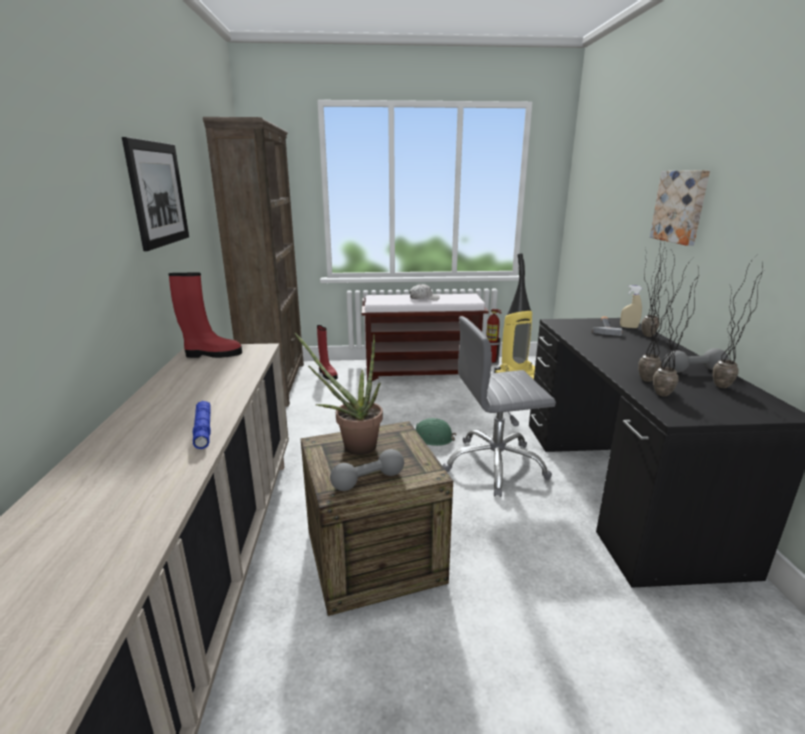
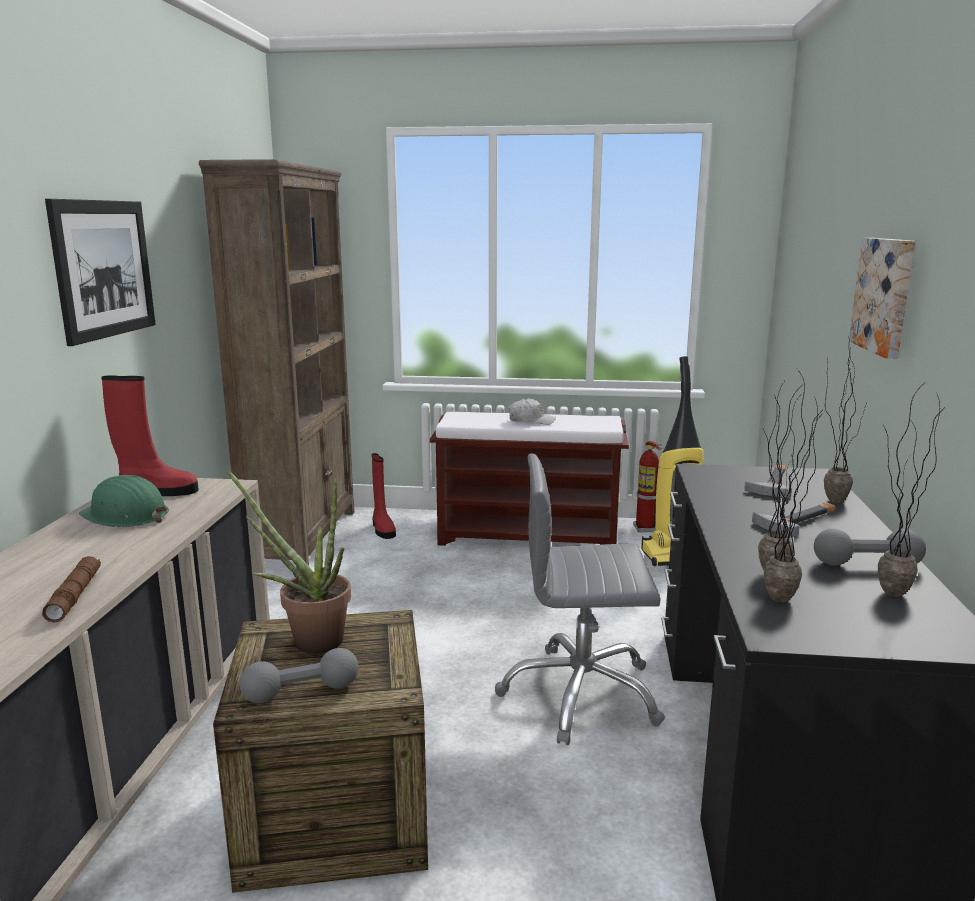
camera: 10 degrees right, 5 degrees down
(203, 429) = (75, 596): blue flashlight -> brown flashlight
(431, 438) = (499, 641): green hard hat -> green hard hat (125, 515)
(628, 327) = (813, 485): beige spray bottle -> none
(636, 348) = (798, 520): none -> hammer

